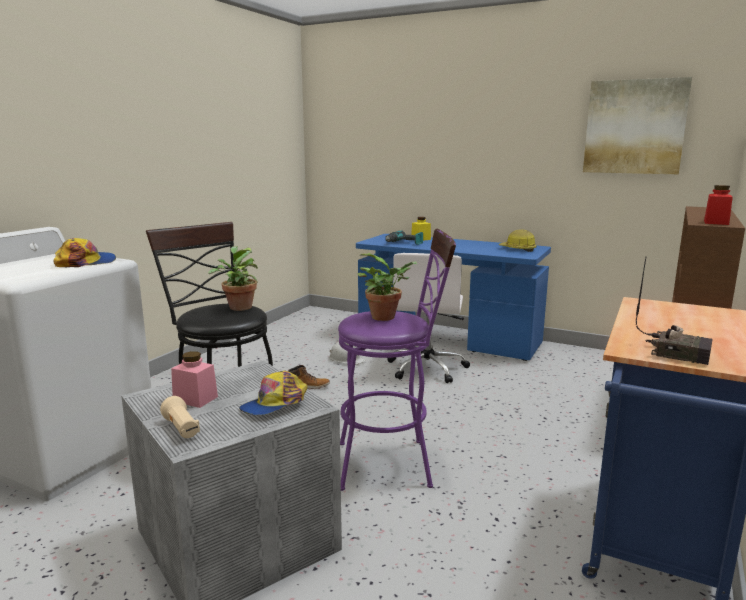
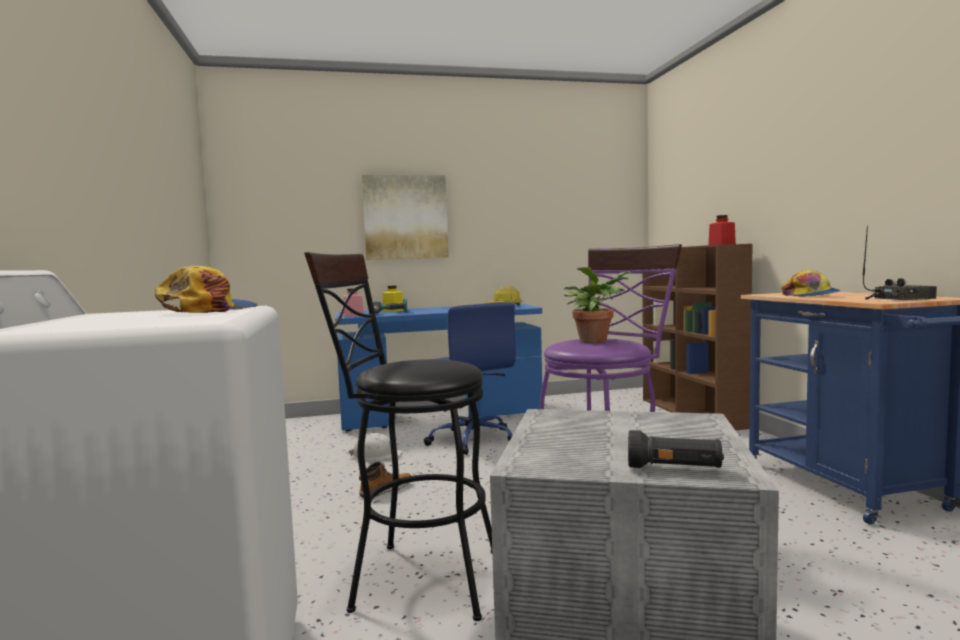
camera: 40 degrees left, 10 degrees down
(181, 429) = (674, 469): beige flashlight -> black flashlight
(195, 399) = (587, 448): pink jar -> pink jar (353, 315)
(239, 307) = (425, 359): potted plant -> none
(275, 404) = (669, 427): cap -> cap (810, 295)
(427, 368) = (472, 440): white office chair -> blue office chair
(634, 127) = (574, 191): picture -> picture (405, 217)

